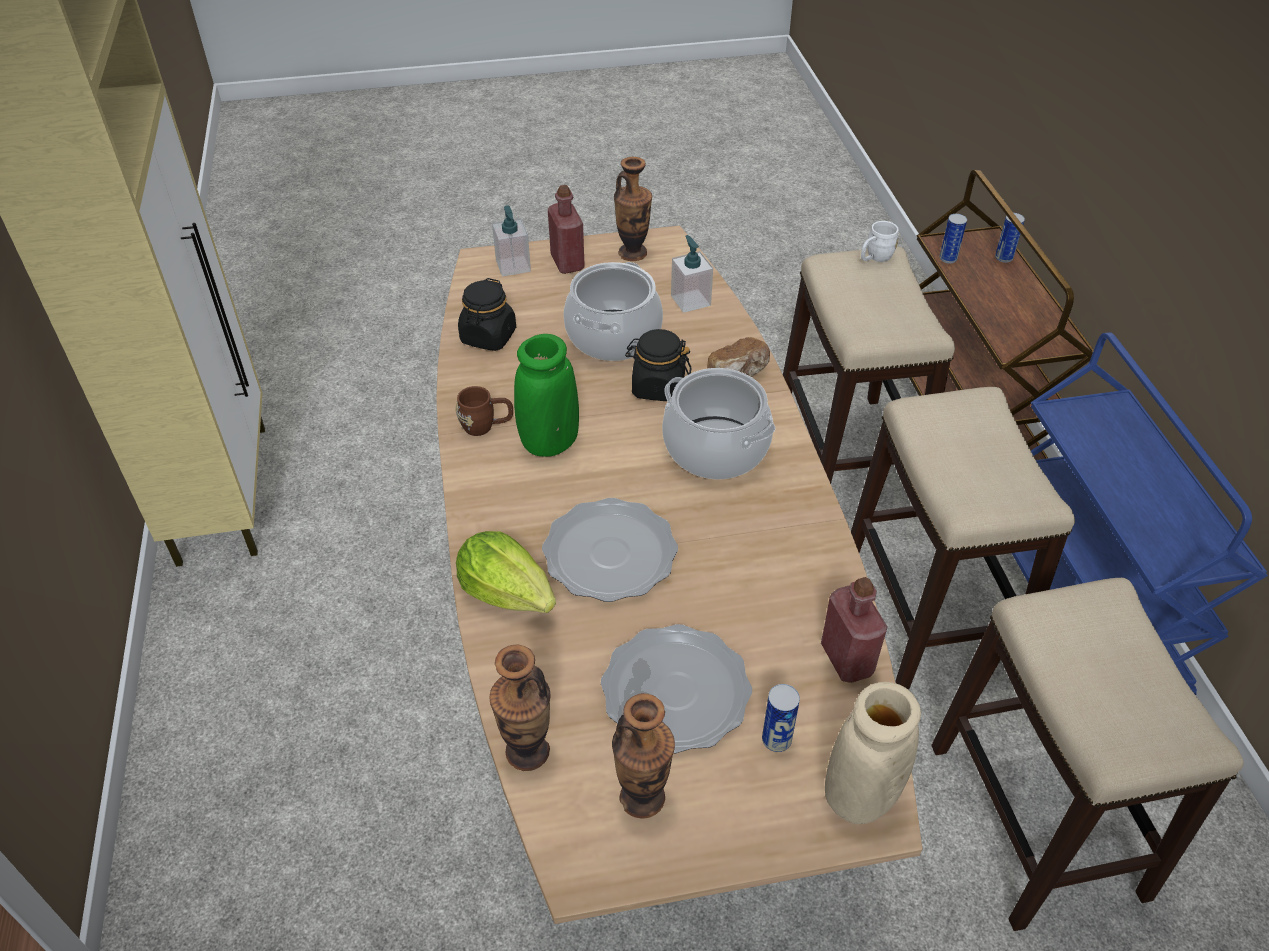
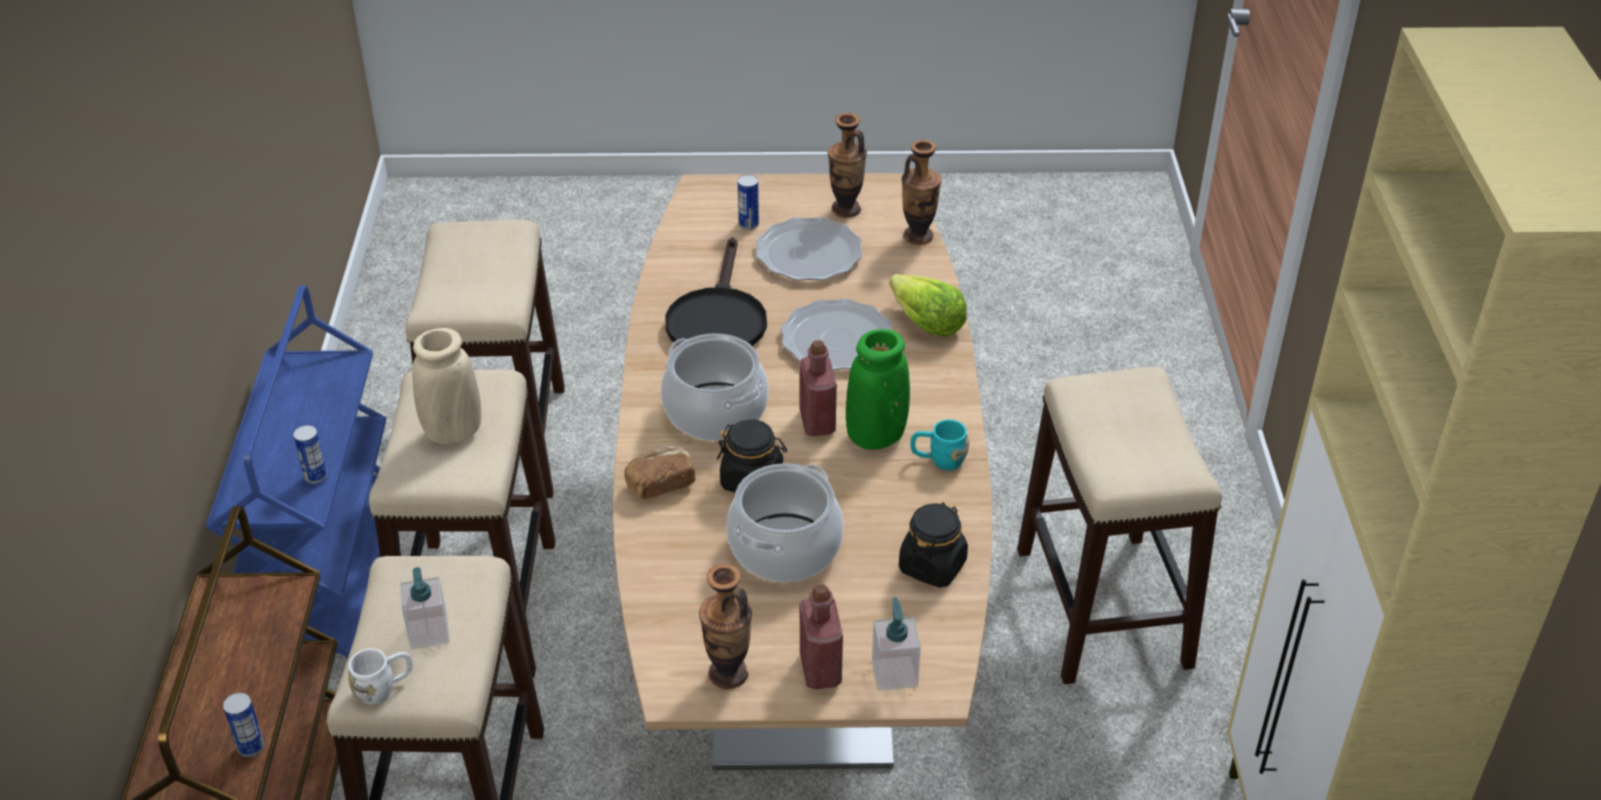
camera: 170 degrees left, 5 degrees down
(335, 695) = (1103, 609): none -> stool
(486, 426) = (938, 460): brown mug -> turquoise mug
(690, 300) = (677, 586): soap dispenser -> soap dispenser (429, 632)
(757, 565) = (717, 318): none -> black frying pan
(847, 659) = (678, 257): red bottle -> red bottle (817, 422)
(860, 795) = (707, 196): beige vase -> beige vase (453, 432)
(1003, 258) = (172, 737): can -> can (315, 476)

